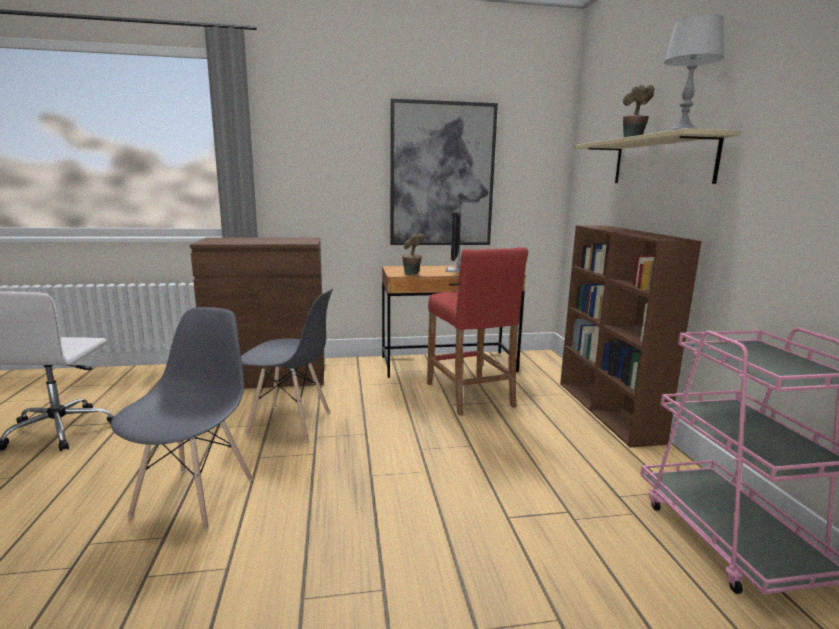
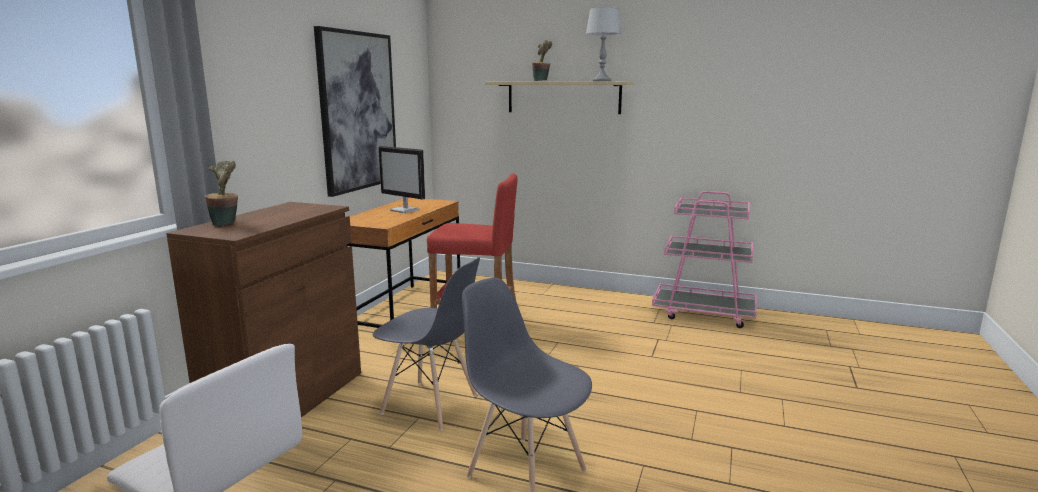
camera: 60 degrees left, 0 degrees up
(290, 423) = (430, 405): grey chair -> grey chair turned 75 degrees clockwise
(412, 274) = (395, 222): potted plant -> potted plant (226, 223)
(608, 411) = (557, 290): brown bookcase -> none

